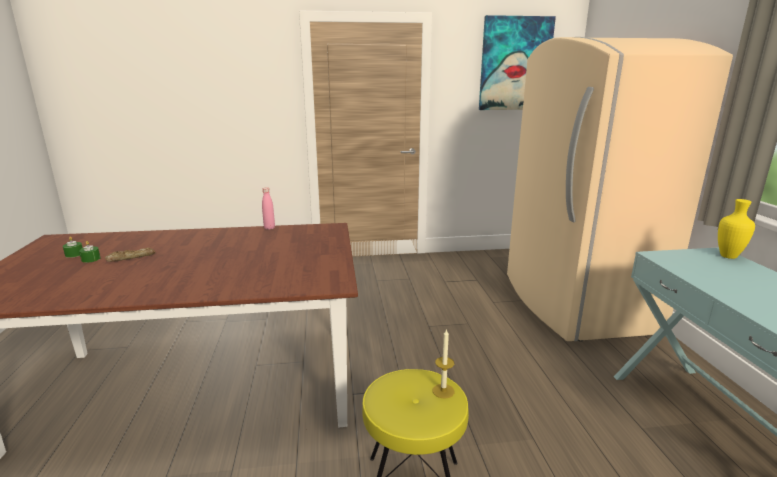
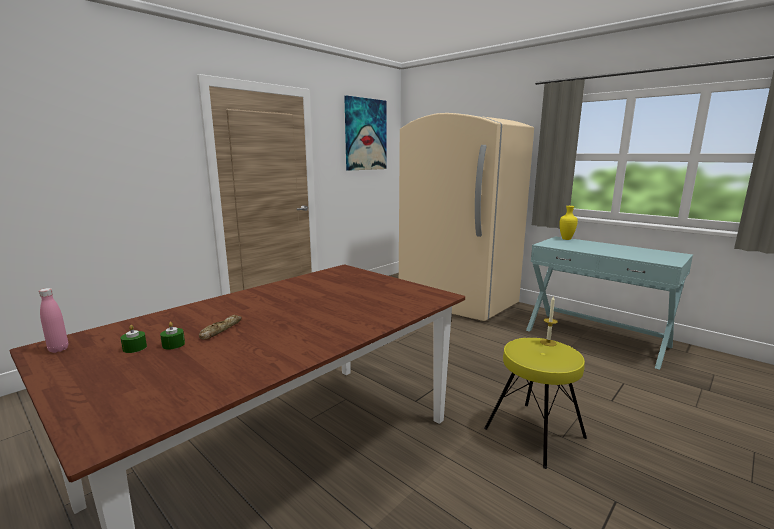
camera: 40 degrees left, 5 degrees down
(269, 228) = (292, 280): pink bottle -> pink bottle (58, 349)

